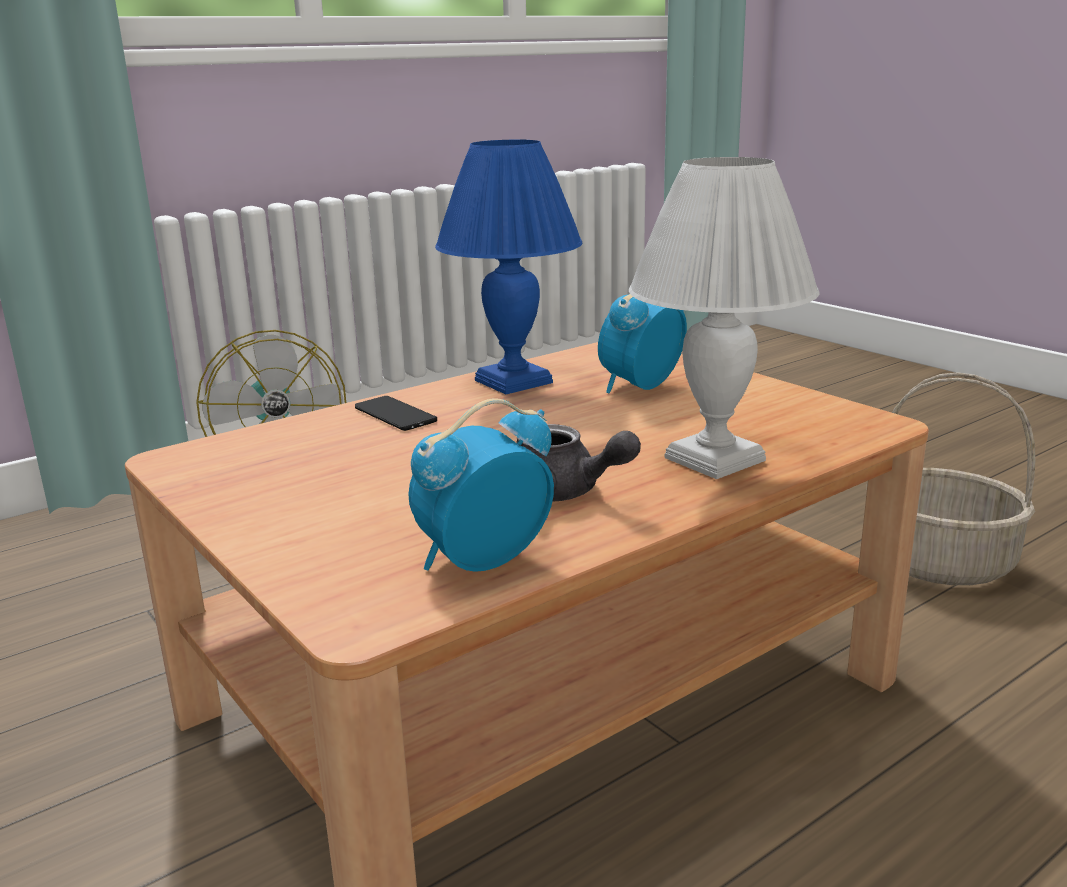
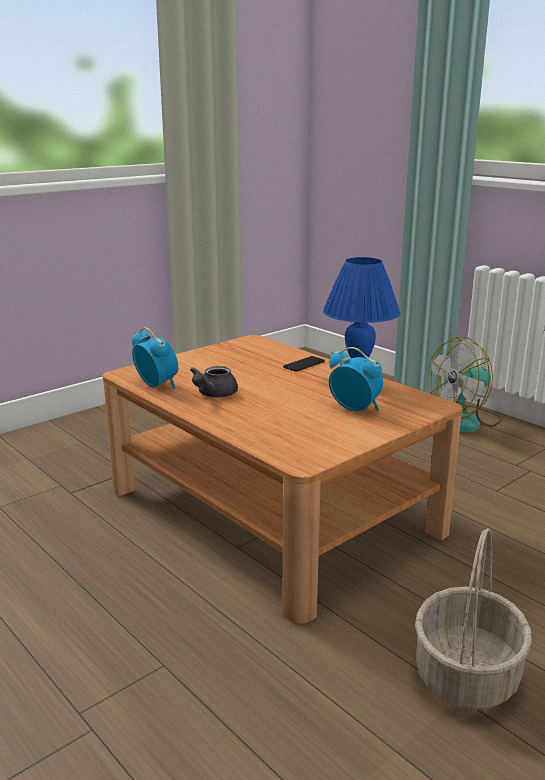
camera: 85 degrees right, 0 degrees up
(717, 459) = (248, 422): white table lamp -> none

